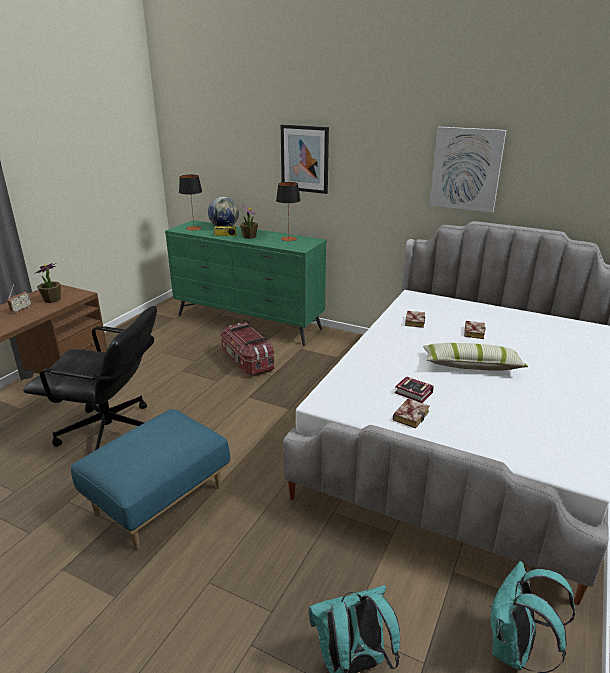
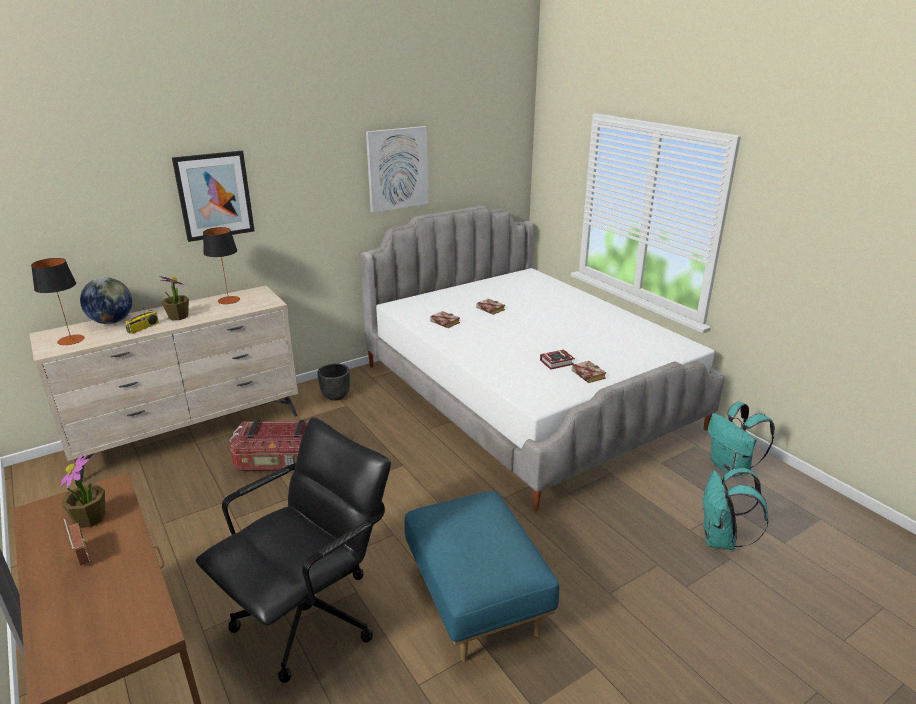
camera: 60 degrees left, 0 degrees up
(248, 322) = (191, 433): green dresser -> beige dresser
(344, 348) = (335, 396): none -> black planter
(471, 366) = (538, 329): pillow -> none

